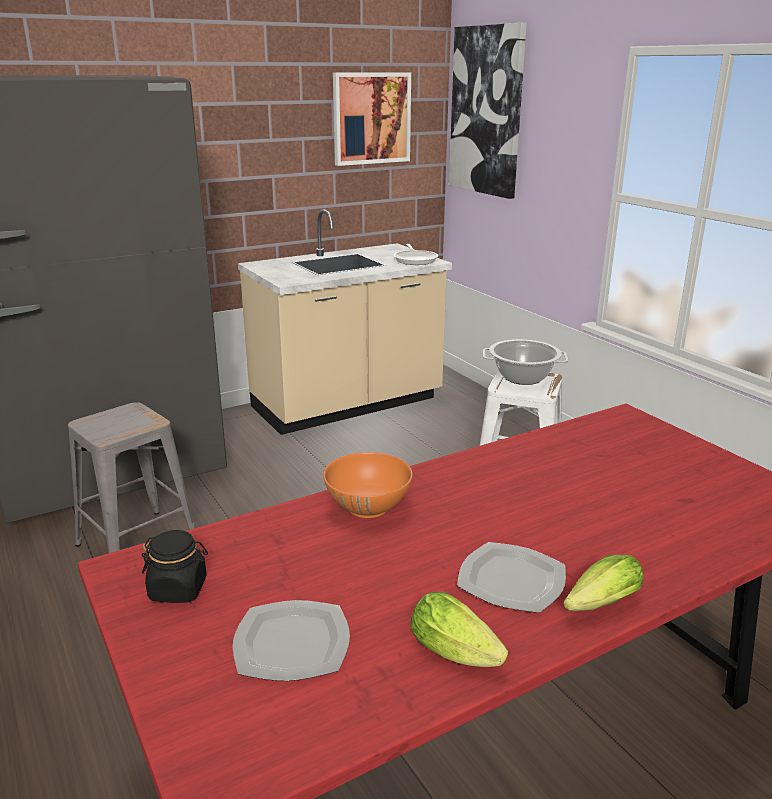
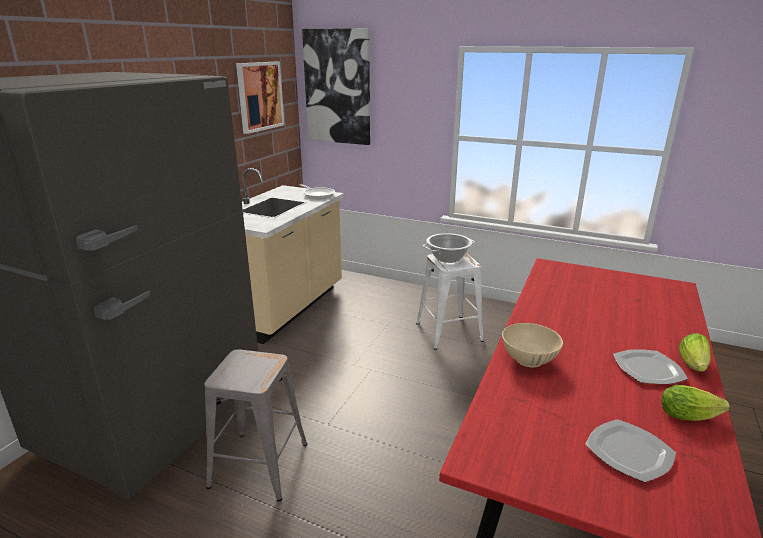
camera: 35 degrees left, 0 degrees up
(178, 589) = (527, 455): black jar -> none
(368, 507) = (528, 359): orange bowl -> beige bowl

